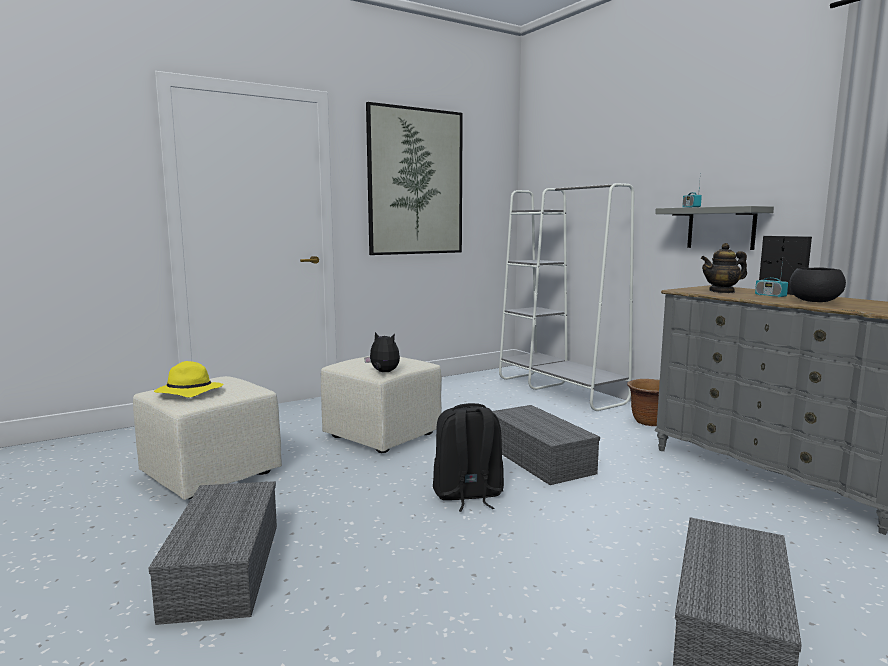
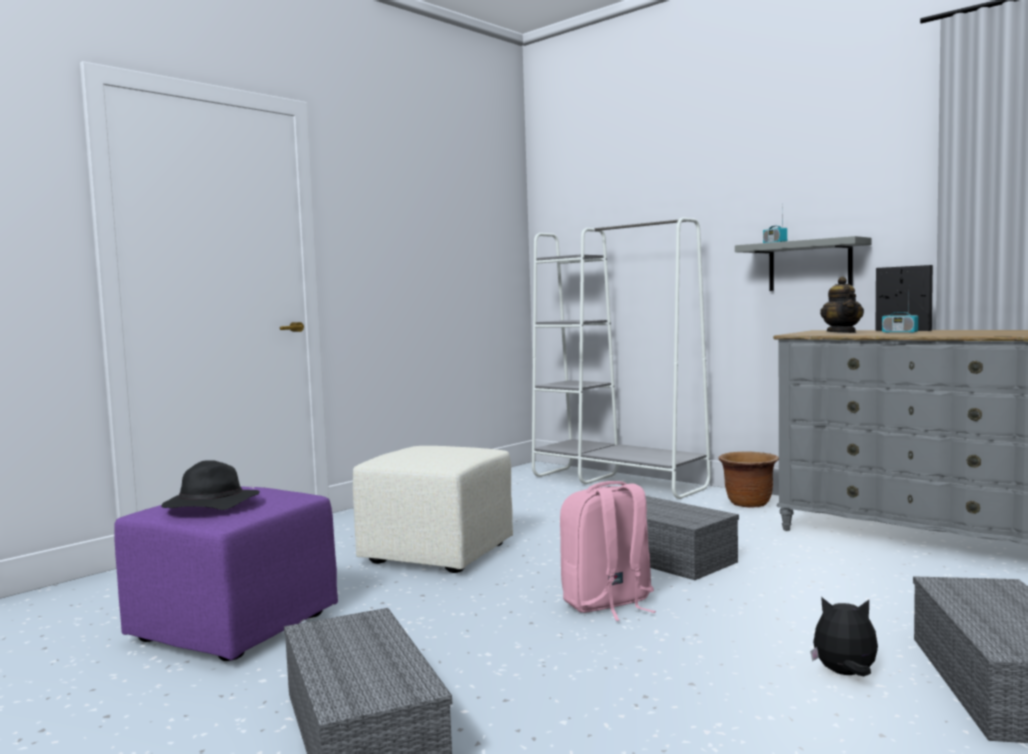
camera: 15 degrees left, 5 degrees down
(188, 392) = (210, 506): yellow hat -> black hat
(212, 474) = (235, 627): beige ottoman -> purple ottoman
(383, 372) = (451, 462): plush toy -> plush toy (845, 675)
(415, 182) = (414, 223): picture -> none
(467, 495) = (608, 604): black backpack -> pink backpack
(722, 291) = (842, 332): teapot -> teapot turned 60 degrees counterclockwise
(814, 301) = (955, 333): black bowl -> none

